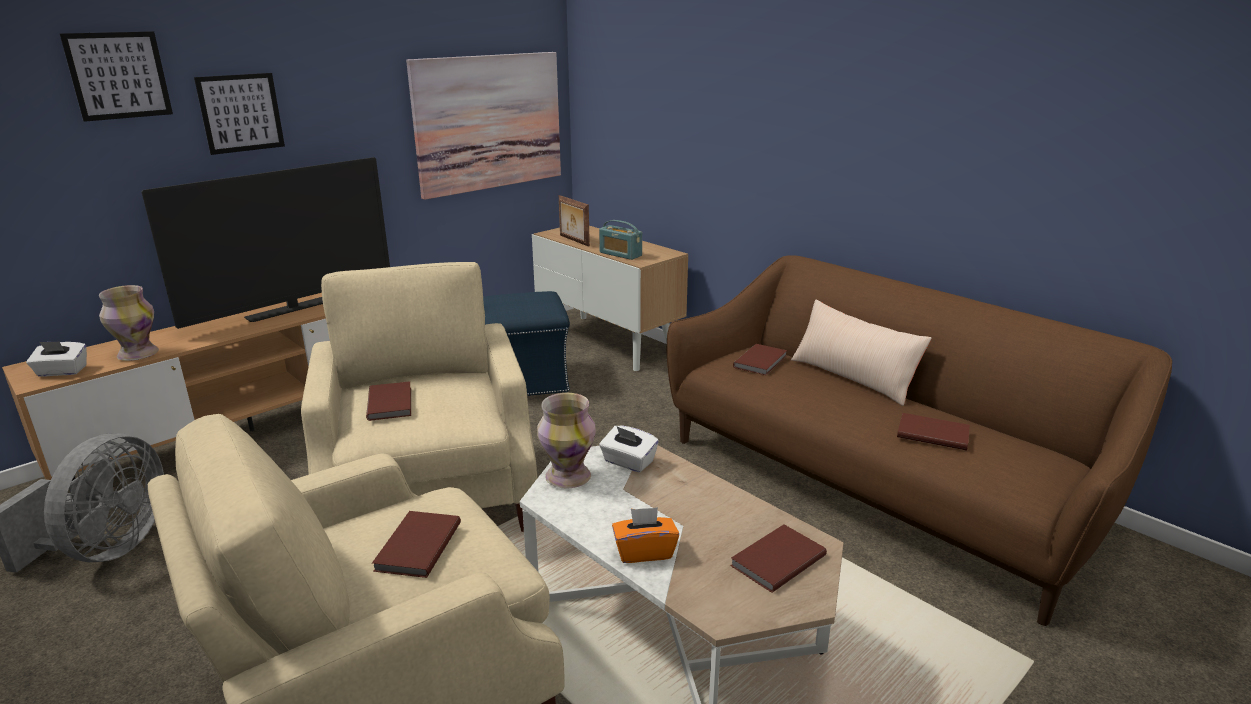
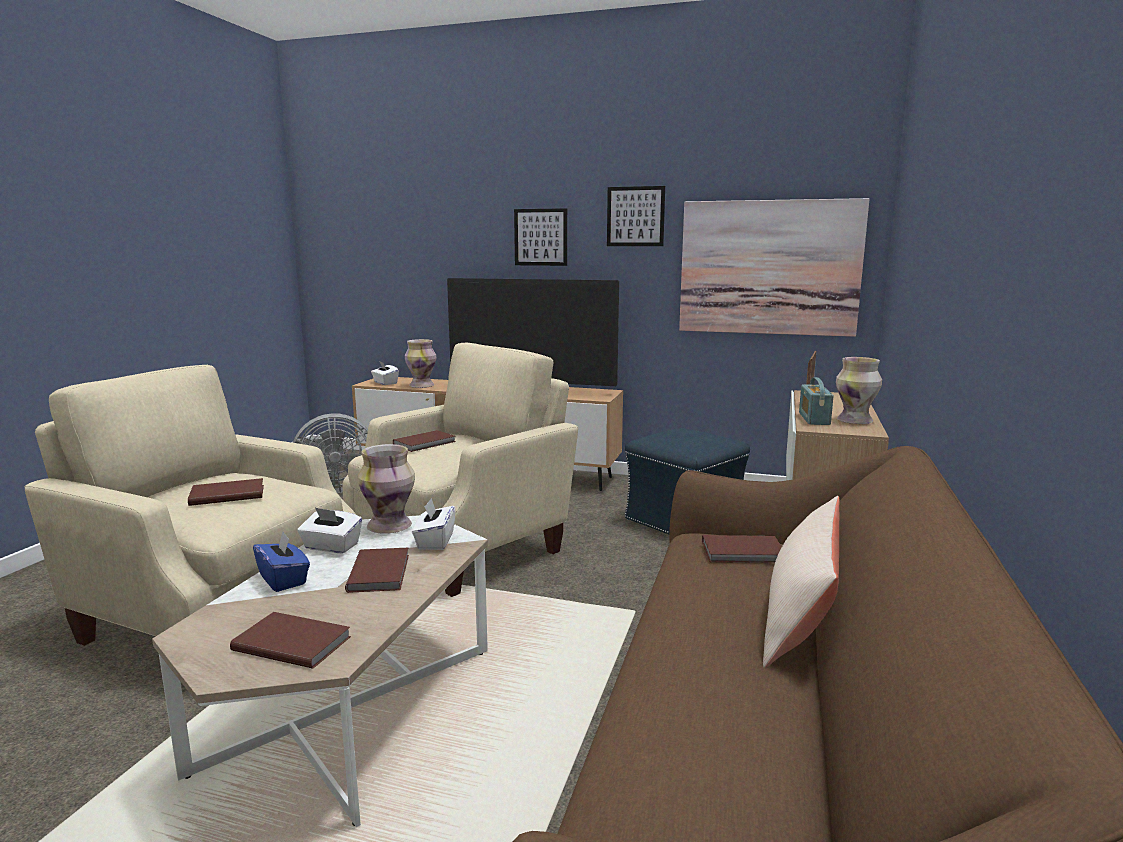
camera: 60 degrees right, 10 degrees down
(118, 75) = (471, 206): picture -> picture (635, 216)
(588, 515) = (331, 547): none -> white tissue box
(642, 247) = (854, 421): none -> vase
(644, 551) = (283, 580): orange tissue box -> blue tissue box
(932, 433) = (696, 702): brown book -> brown book (381, 572)

